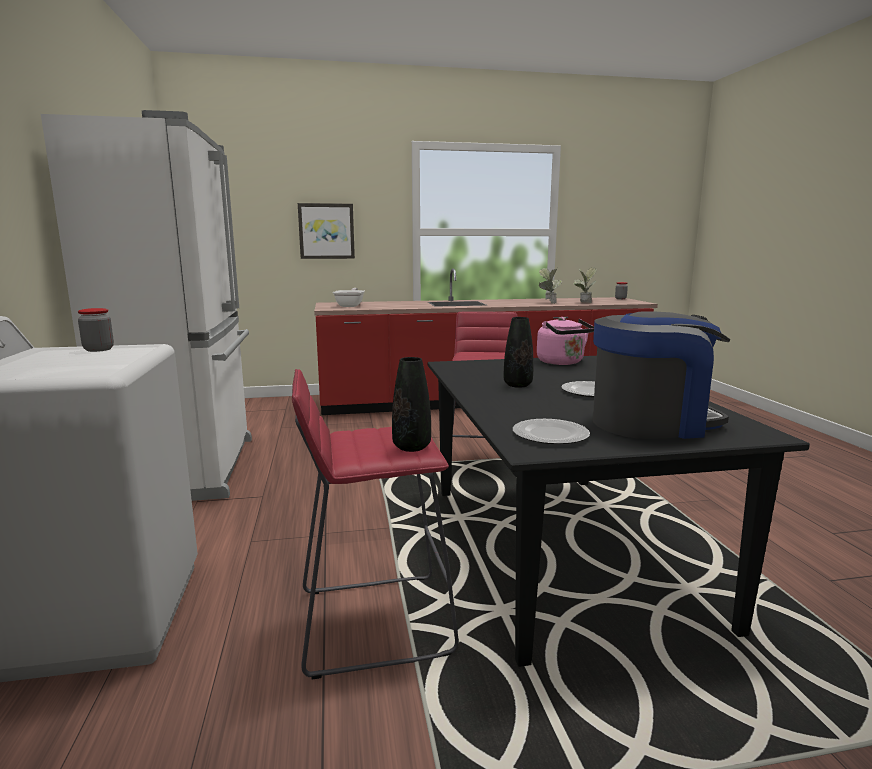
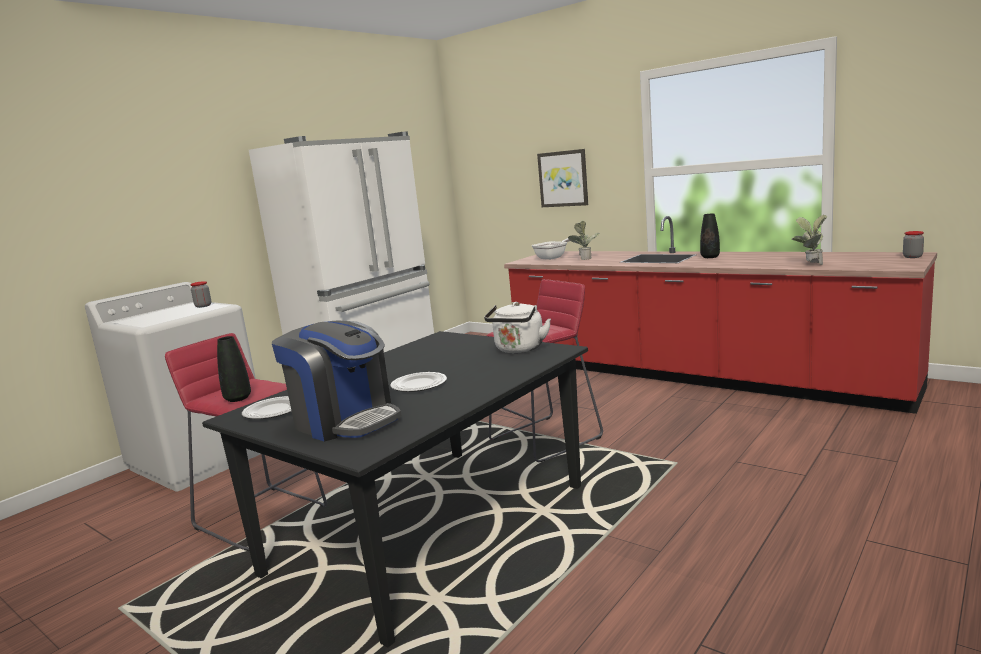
camera: 50 degrees right, 0 degrees up
(517, 385) = (404, 366): black vase -> black vase (710, 257)
(548, 303) = (764, 262): potted plant -> potted plant (584, 258)
(562, 362) = (519, 350): pink kettle -> white kettle

